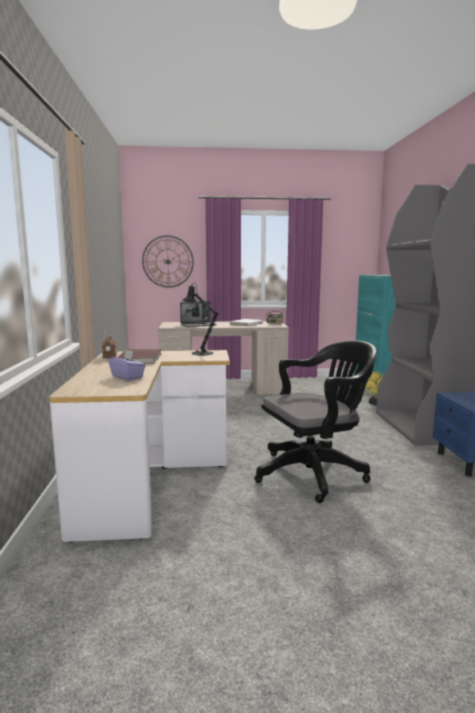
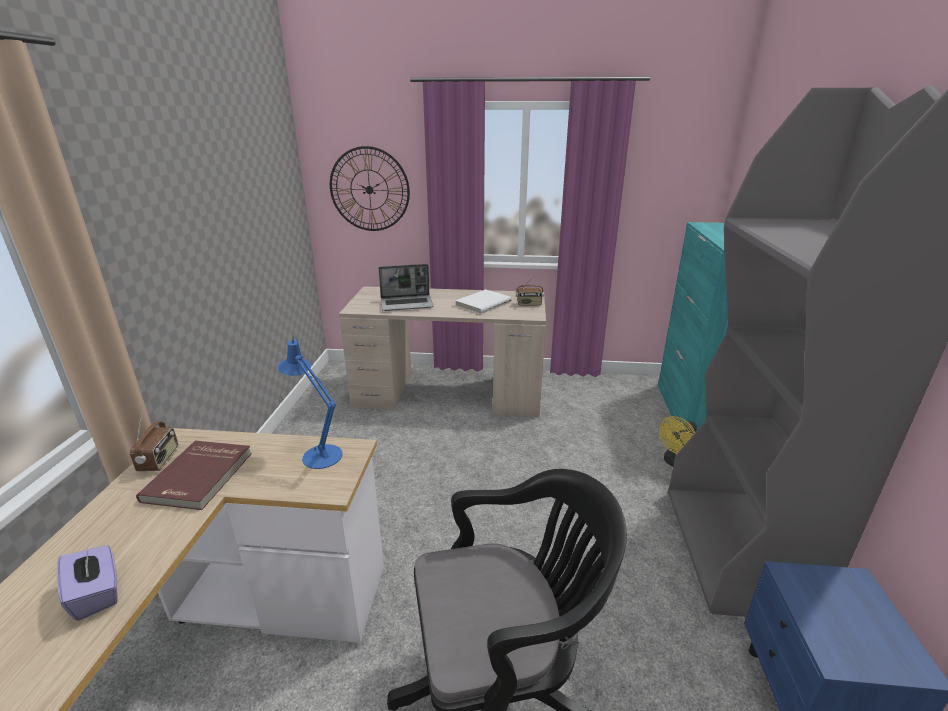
camera: 10 degrees right, 15 degrees up
(199, 353) = (319, 454): black table lamp -> blue table lamp

